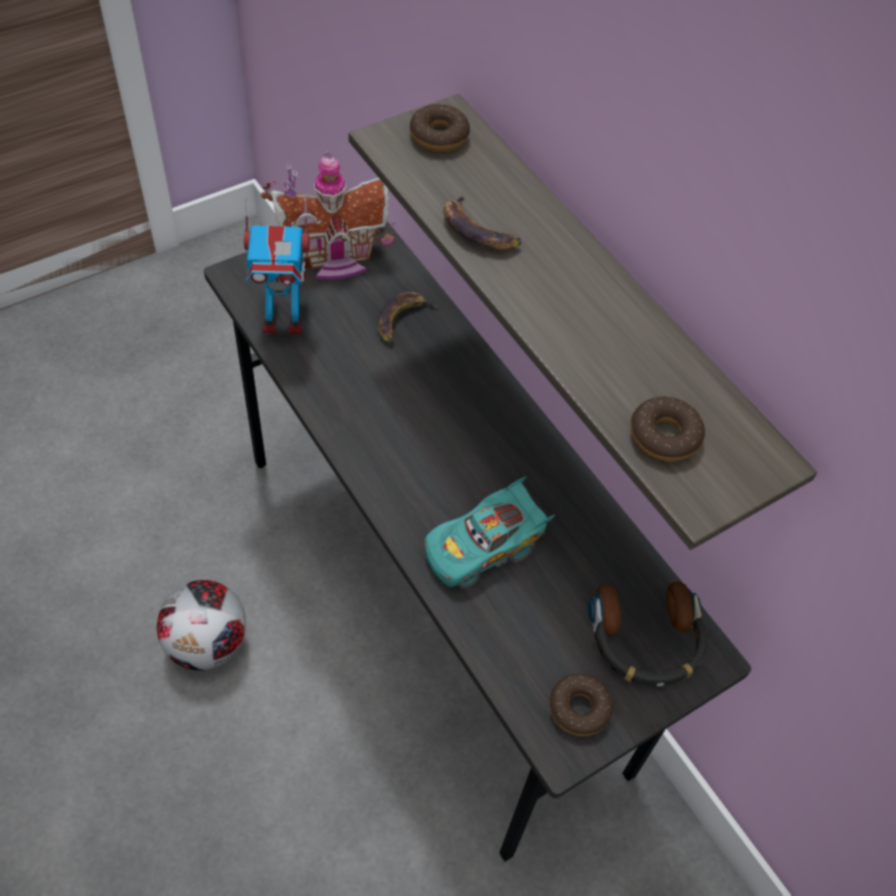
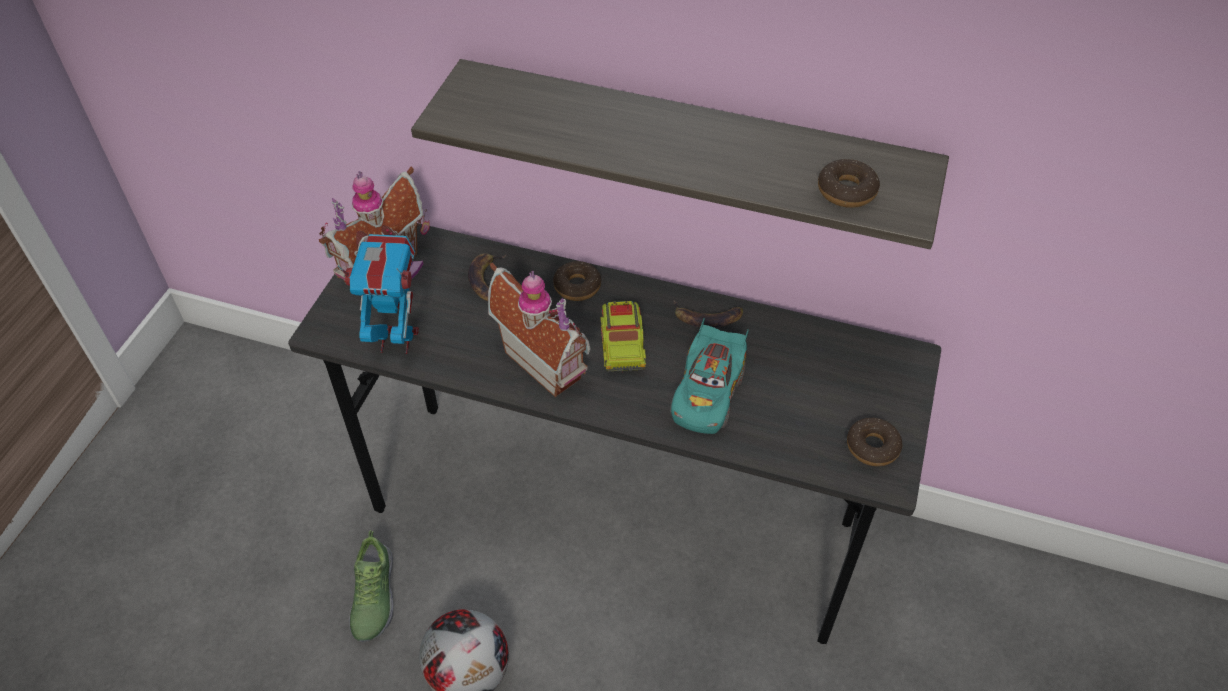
camera: 35 degrees left, 5 degrees down
(194, 529) = (372, 597): none -> shoe
(283, 321) = (397, 339): toy robot -> toy robot turned 135 degrees counterclockwise
(379, 421) = (547, 360): none -> toy house
(439, 136) = (482, 94): donut -> donut (577, 286)
(453, 453) = (622, 345): none -> toy truck
(478, 230) = (584, 139): banana -> banana (707, 317)
(645, 640) = (866, 375): headphones -> none

